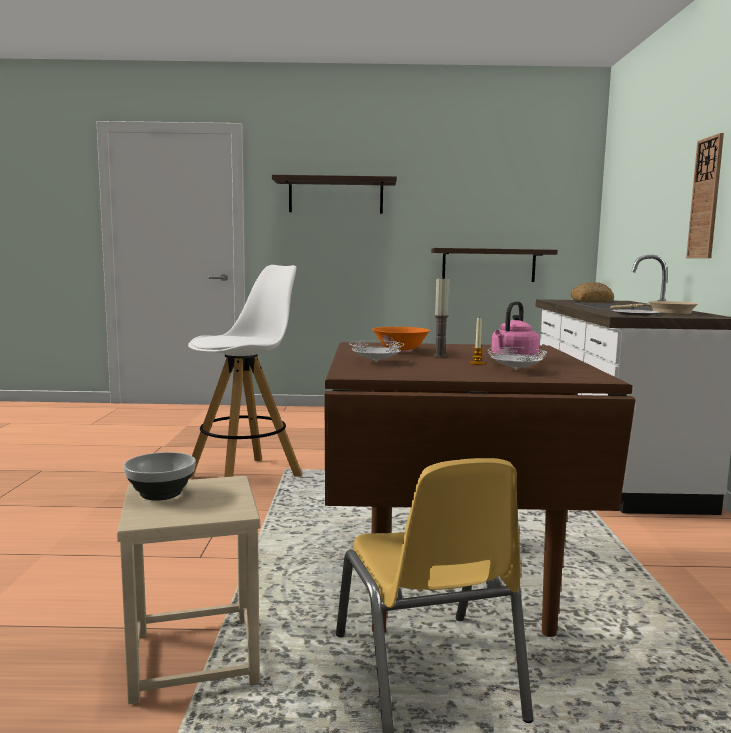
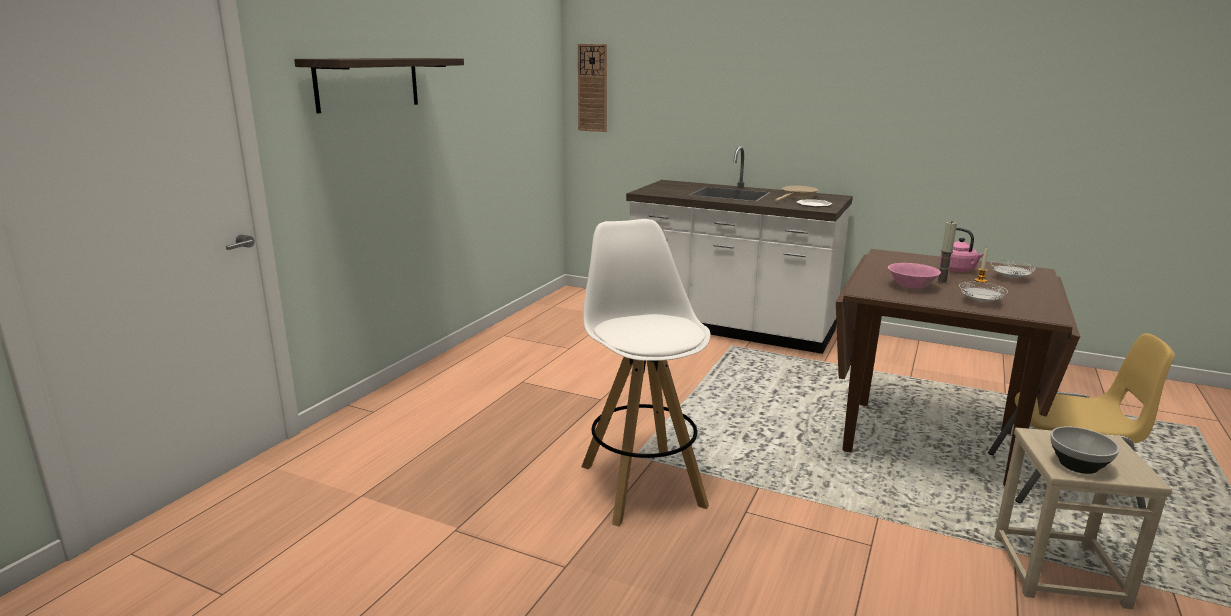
camera: 65 degrees left, 10 degrees up
(401, 351) = (911, 287): orange bowl -> pink bowl
(488, 265) = (503, 155): shelf -> none
(592, 301) = (669, 188): bread -> none
(706, 198) = (776, 100): wall clock -> wall clock (592, 88)

